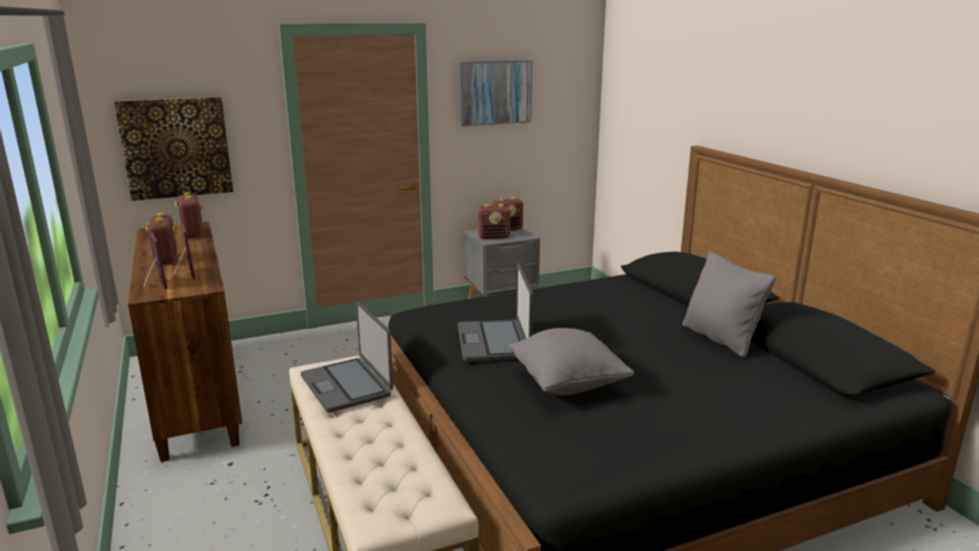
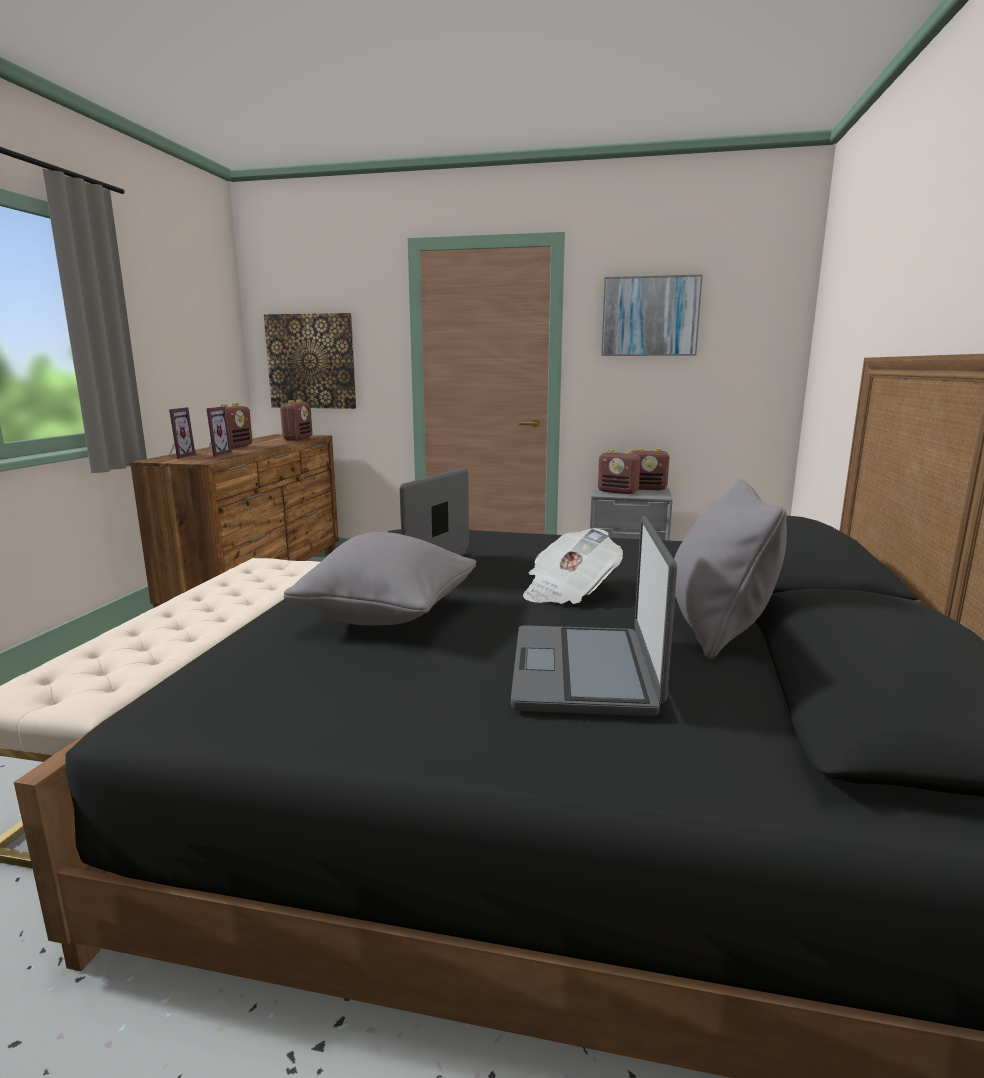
camera: 35 degrees right, 5 degrees down
(347, 385) = (254, 579): laptop -> laptop (585, 670)
(623, 336) = (568, 592): none -> newspaper

